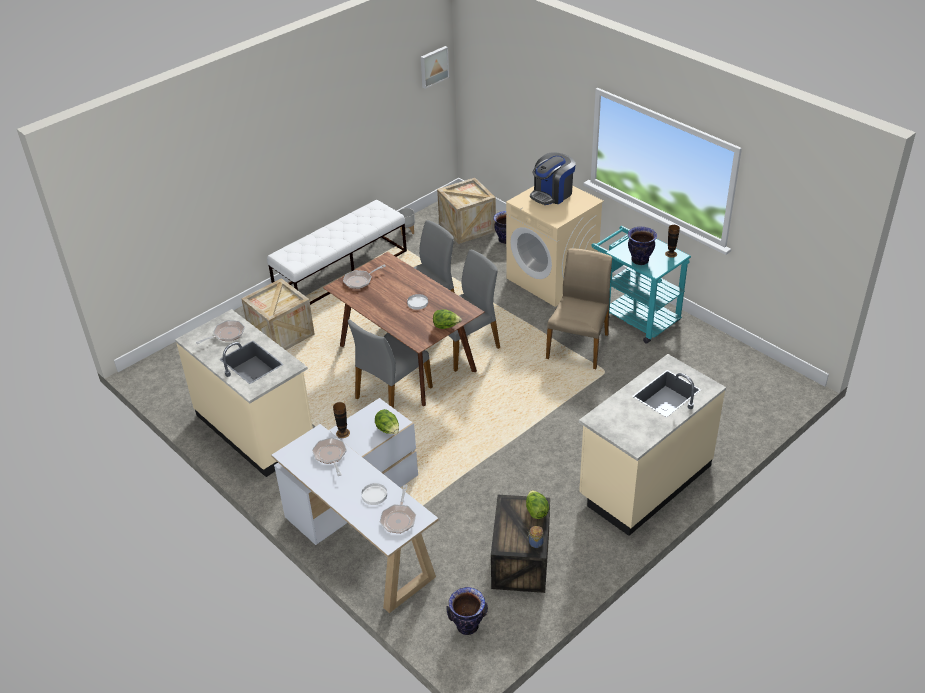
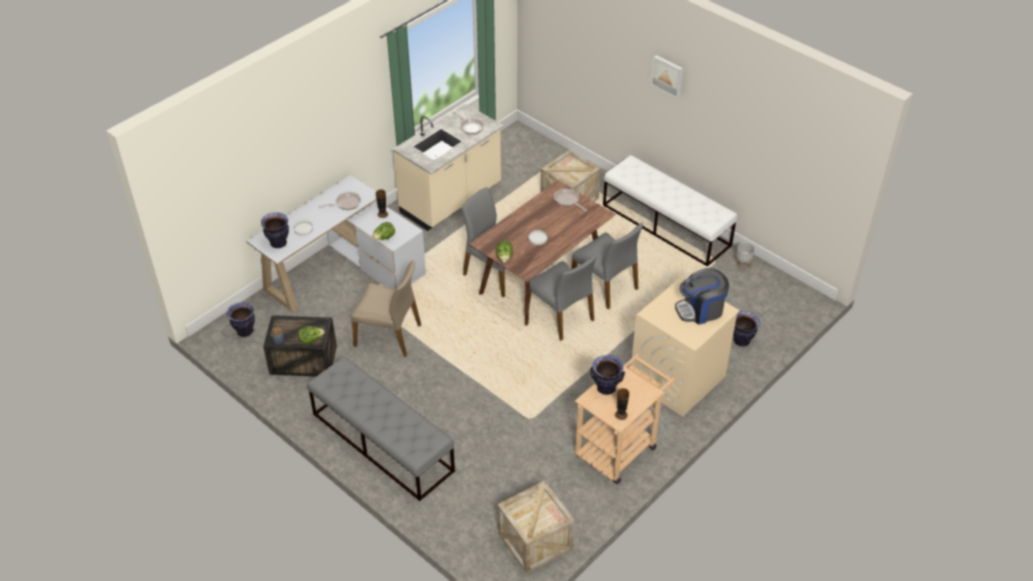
camera: 85 degrees right, 5 degrees up
(399, 518) = (279, 243): frying pan -> vase
(433, 66) = (838, 163): picture -> picture (668, 75)
(467, 227) = (760, 309): crate -> crate (535, 541)
(552, 194) = (700, 310): coffee machine -> coffee machine turned 60 degrees counterclockwise
(578, 346) = (568, 399): beige chair -> beige chair (389, 335)
(635, 316) = (620, 446): turquoise cart -> beige cart
(644, 481) = (382, 442): beige counter -> grey bench

